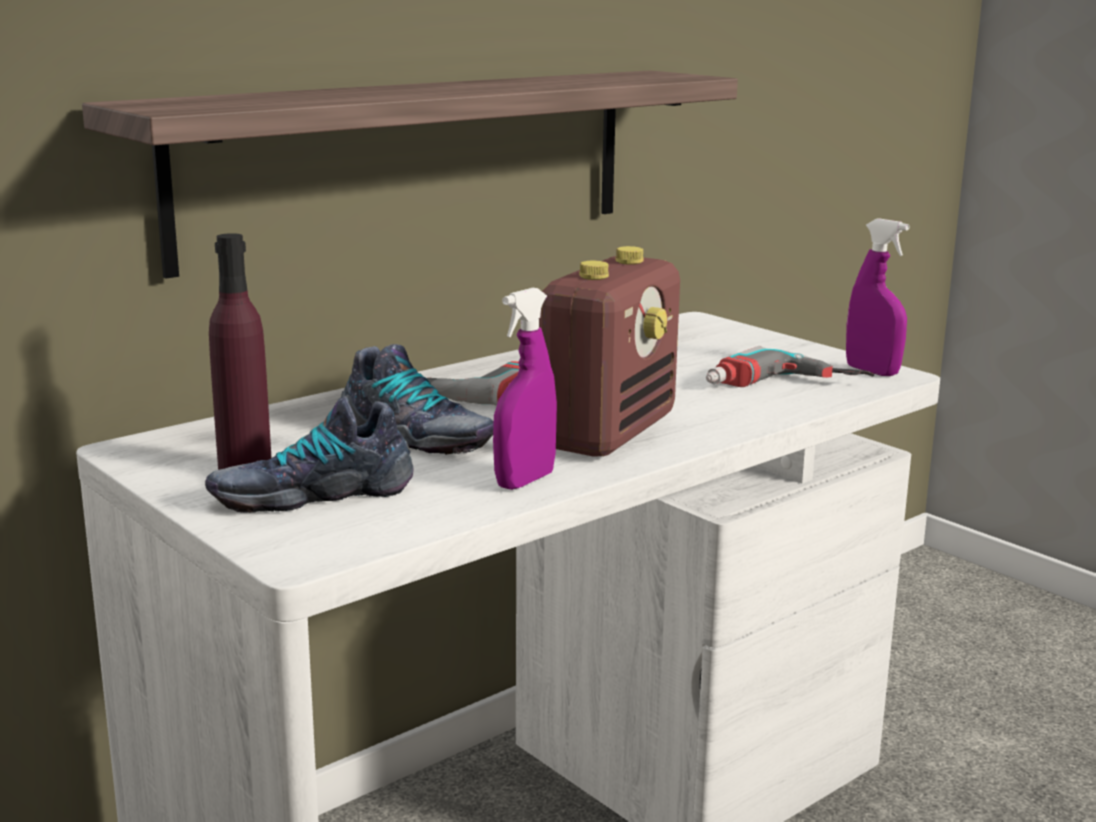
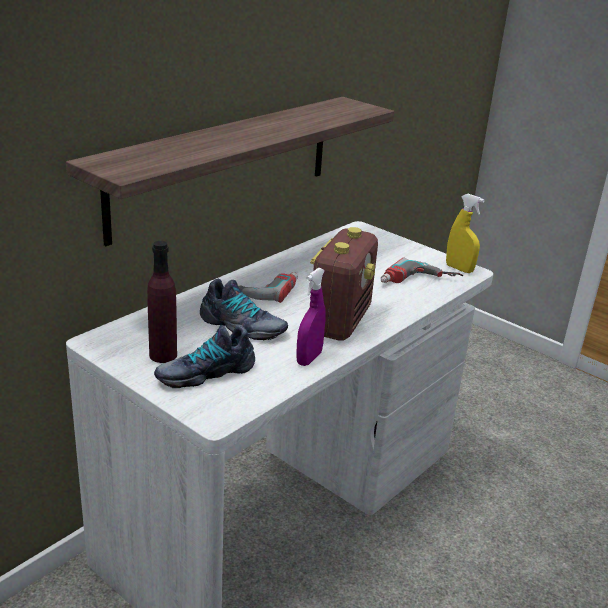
camera: 10 degrees left, 10 degrees up
(872, 371) = (459, 269): purple spray bottle -> yellow spray bottle

